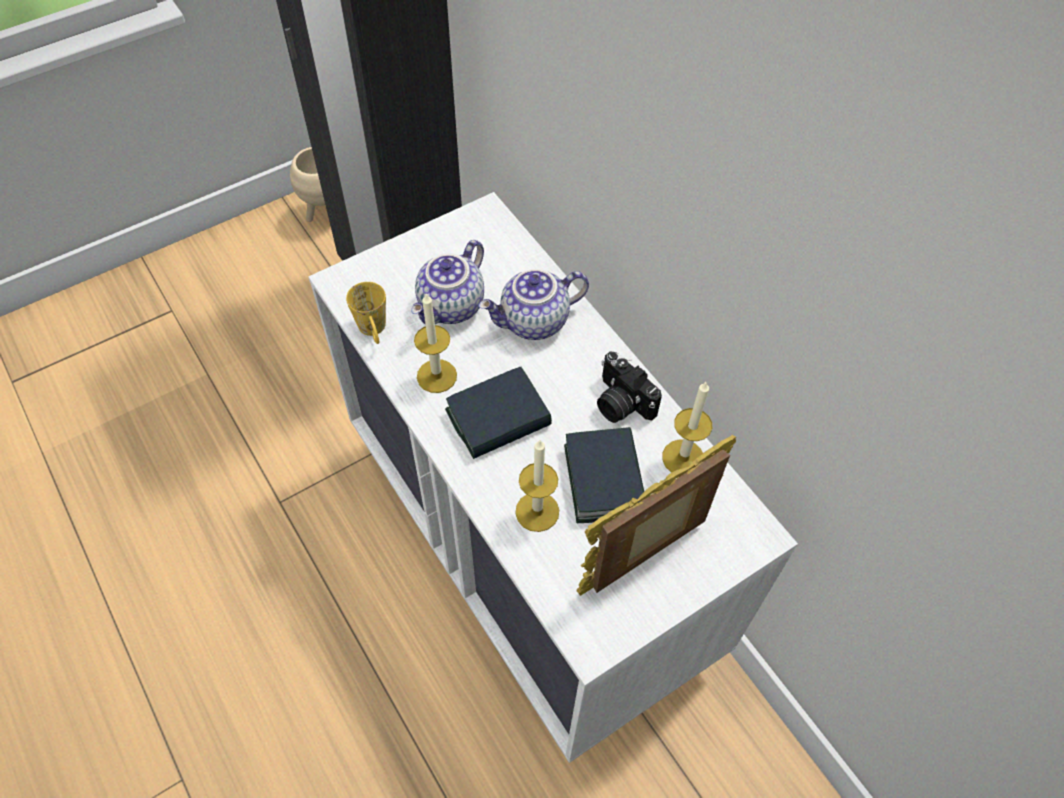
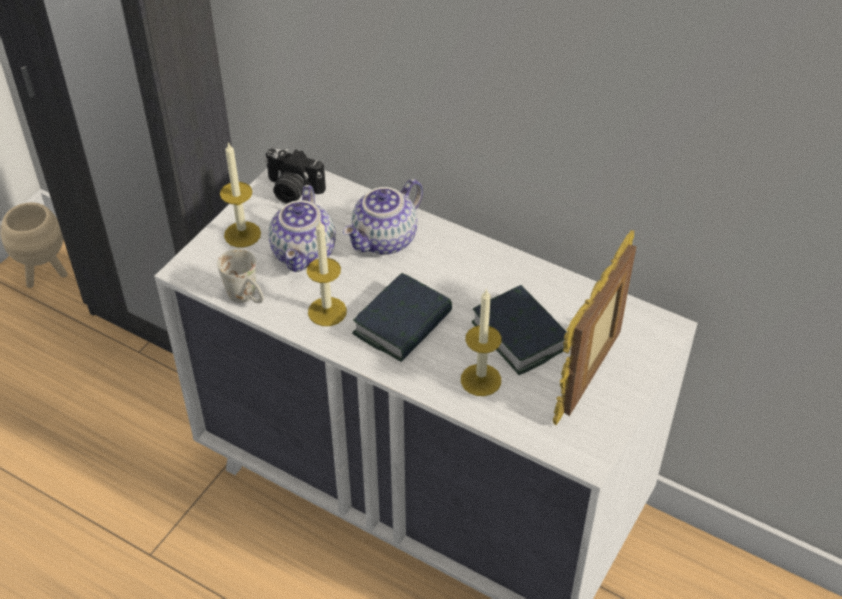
camera: 25 degrees left, 10 degrees down
(374, 332) = (247, 298): yellow mug -> white mug
(620, 403) = (497, 275): camera -> camera (292, 190)
(683, 458) = (572, 296): candle -> candle (242, 234)

